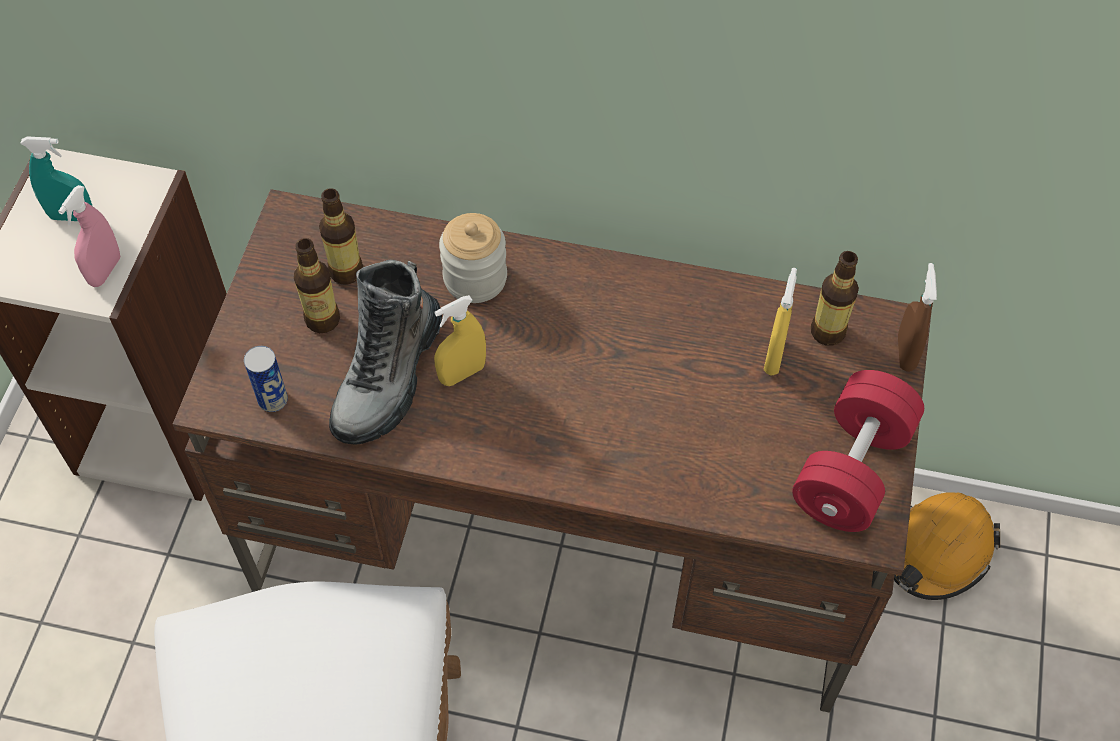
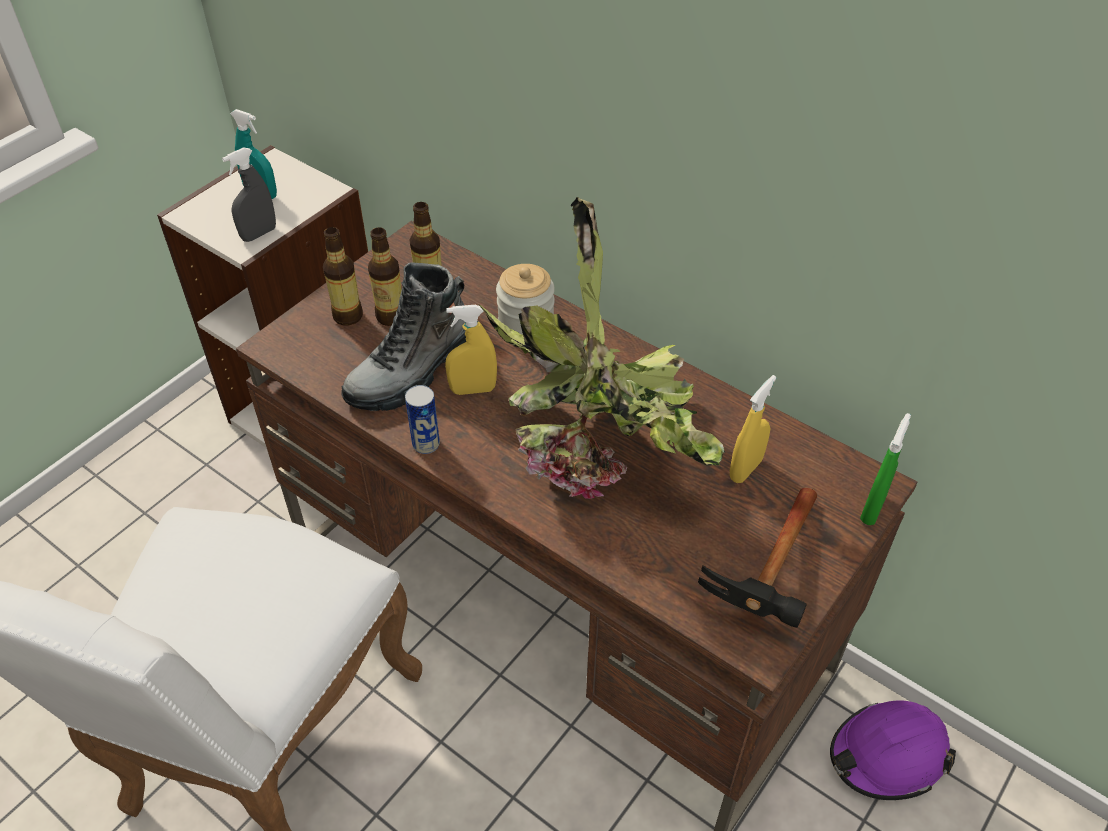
camera: 25 degrees right, 10 degrees down
(105, 271) = (259, 234): pink spray bottle -> grey spray bottle
(273, 400) = (317, 357): can -> can (426, 444)
(635, 395) = (605, 455): none -> potted plant
(827, 332) = (806, 467): bottle -> bottle (347, 316)
(851, 469) = (768, 585): red dumbbell -> hammer
(905, 353) = (872, 509): brown spray bottle -> green spray bottle
(938, 552) = (887, 755): orange hard hat -> purple hard hat

